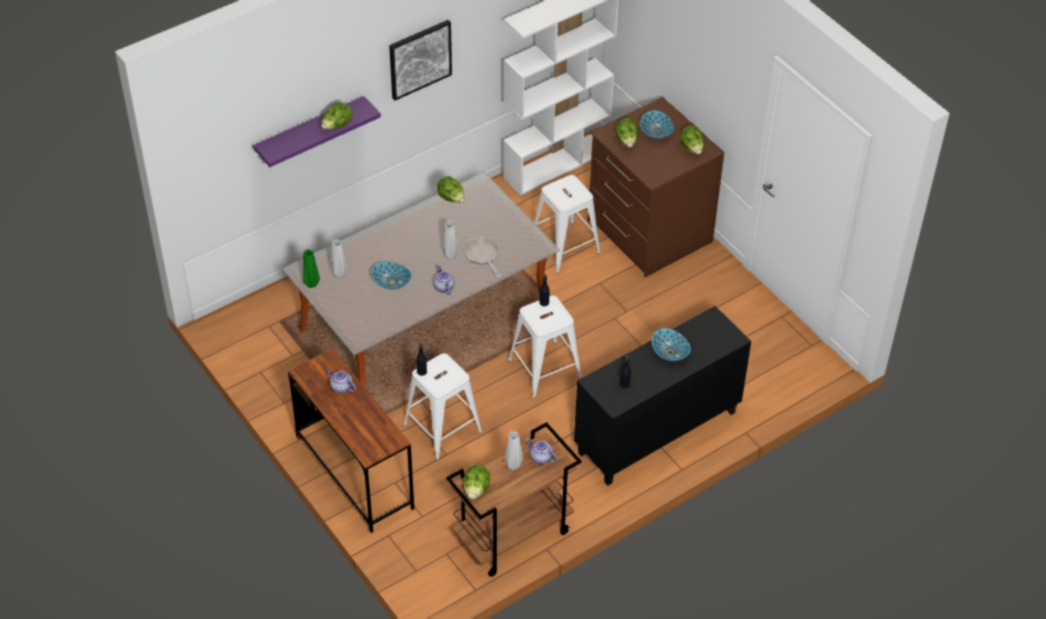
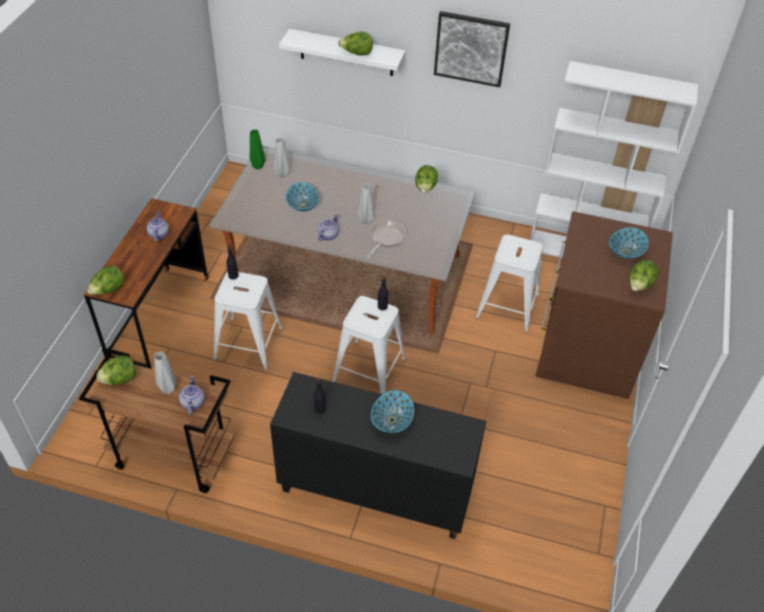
camera: 50 degrees right, 0 degrees up
(310, 132) = (346, 53): purple shelf -> white shelf
(627, 141) = (591, 239): lettuce -> lettuce (109, 290)

